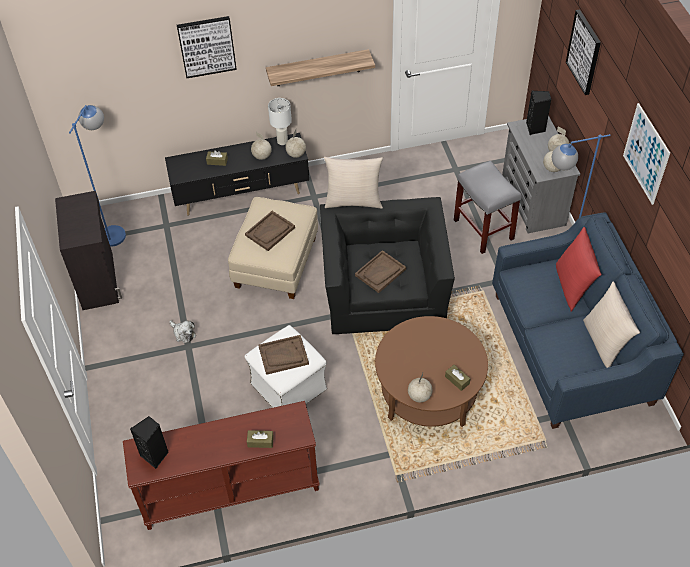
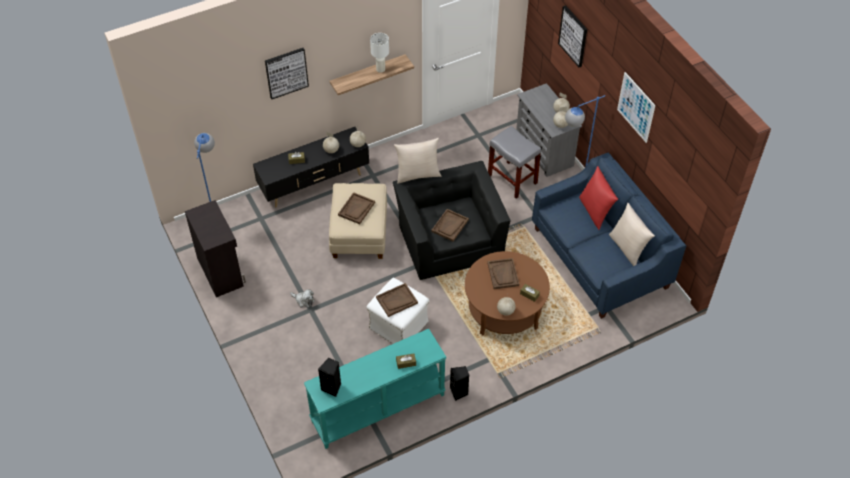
camera: 15 degrees left, 0 degrees up
(230, 490) = (378, 408): brown console table -> turquoise console table
(282, 141) = (344, 135): white table lamp -> white table lamp (381, 69)
(430, 347) = (503, 274): none -> brown tray
(535, 128) = (540, 95): black speaker -> black speaker (459, 392)

